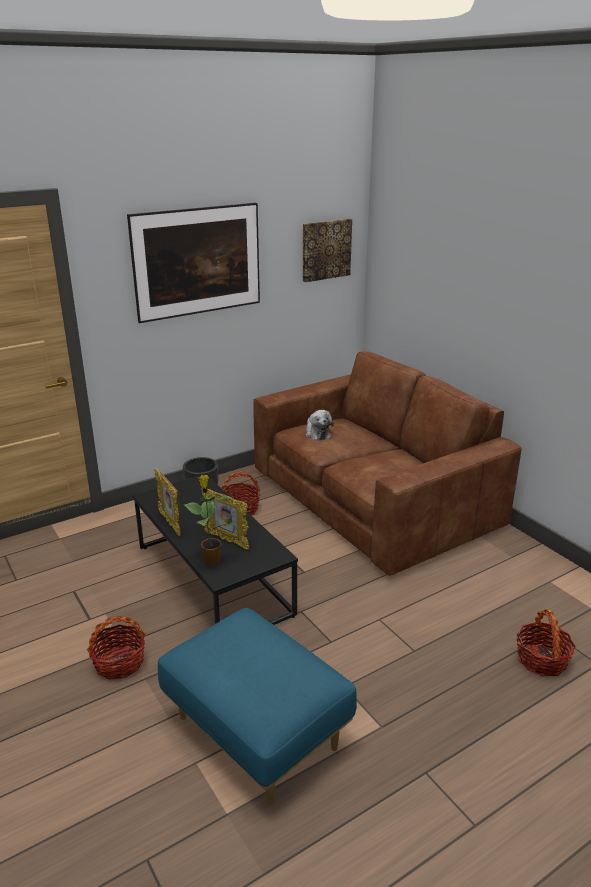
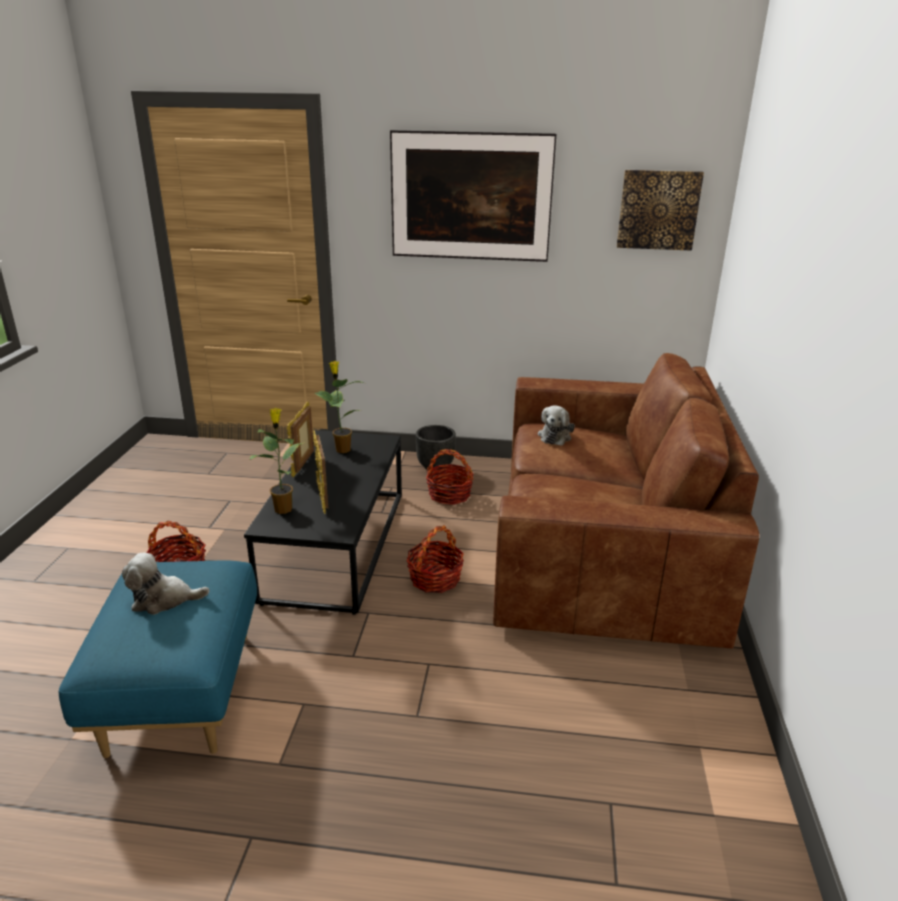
camera: 40 degrees right, 0 degrees up
(180, 500) = (342, 449): none -> potted plant
(245, 658) = (163, 599): none -> plush toy
(541, 660) = (546, 825): basket -> basket (435, 579)

